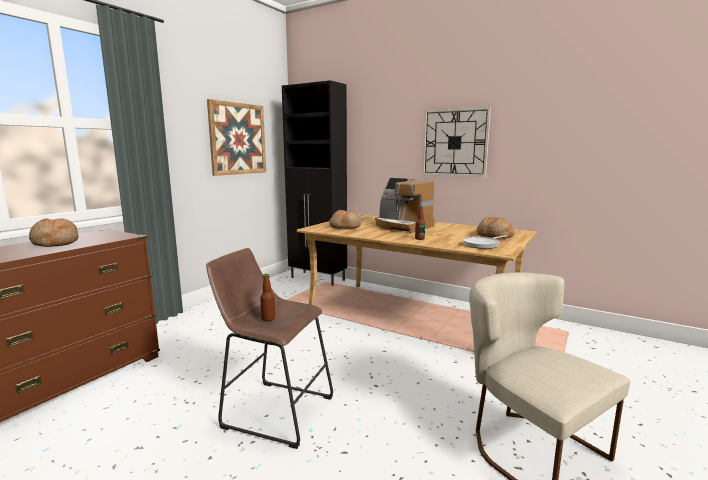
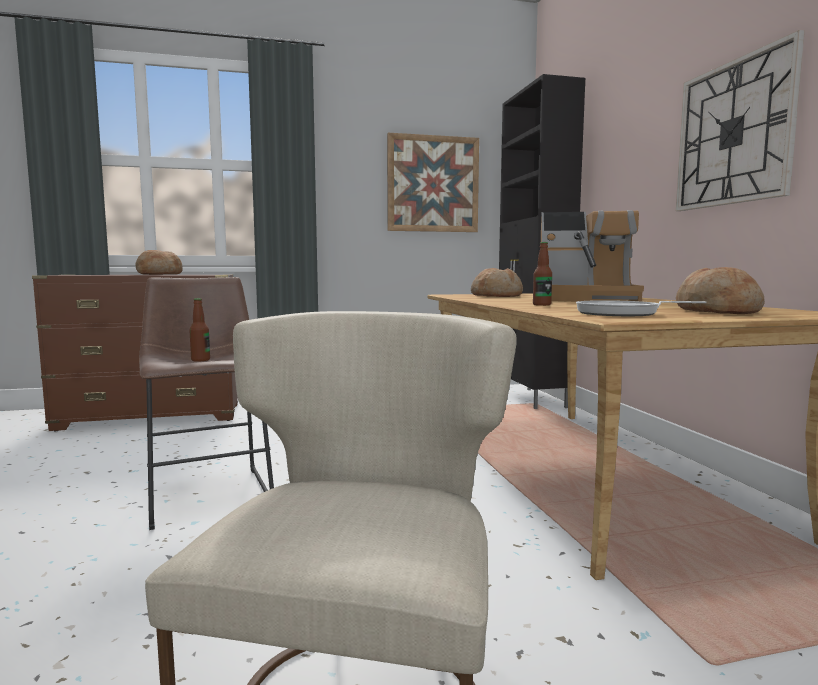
camera: 45 degrees right, 5 degrees down
(402, 226) = (584, 299): coffee machine -> coffee machine turned 75 degrees counterclockwise

